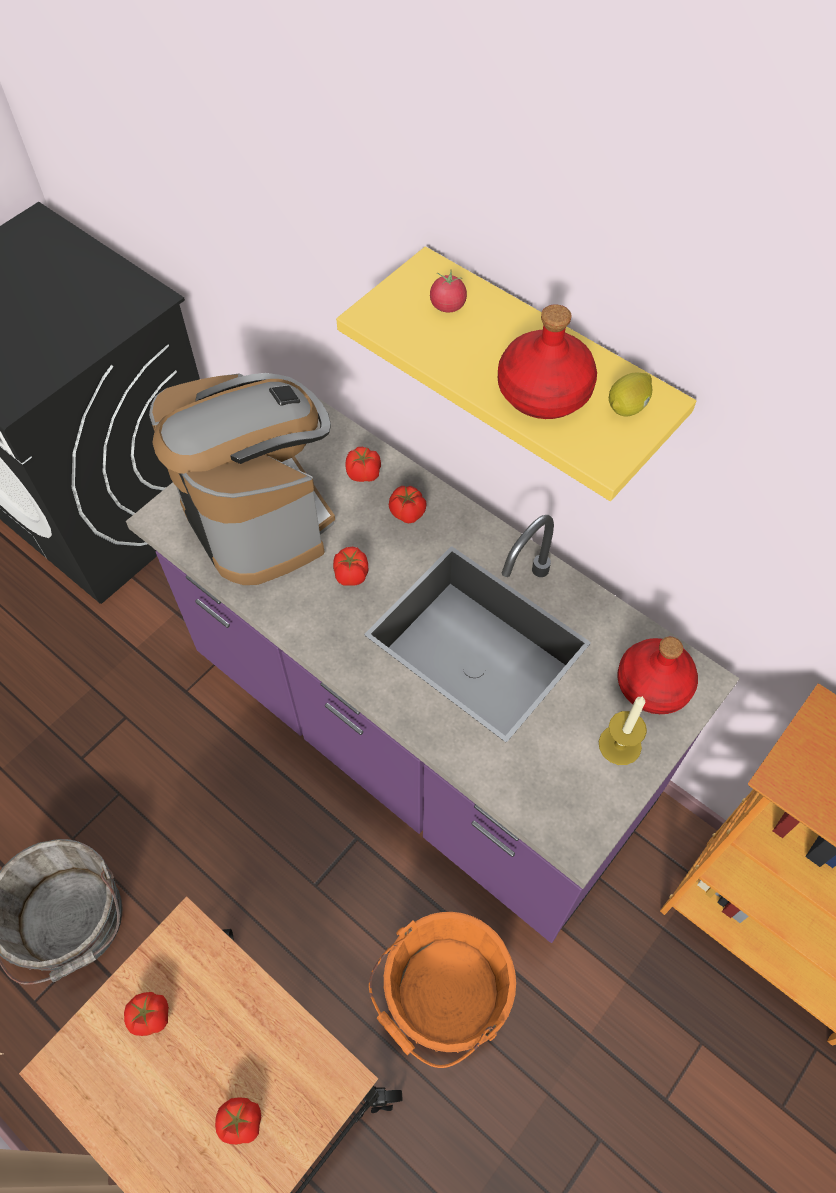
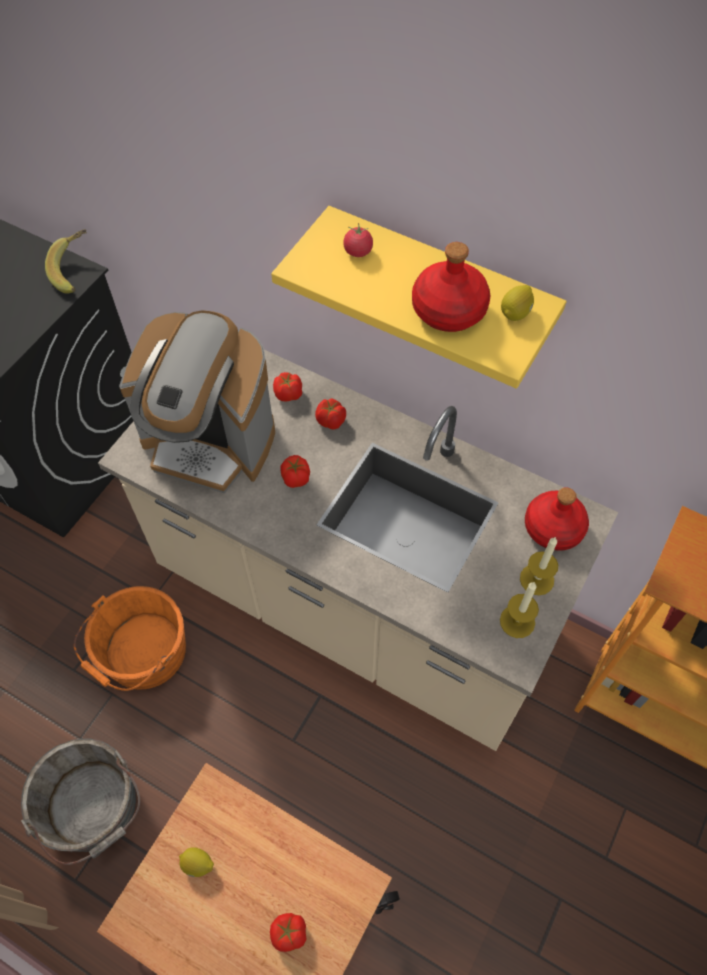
camera: 10 degrees left, 0 degrees up
(146, 296) = (75, 271): none -> banana
(151, 1016) = (197, 864): tomato -> lemon
(259, 517) = (210, 442): coffee machine -> coffee machine turned 150 degrees clockwise
(418, 734) = (354, 602): purple counter -> beige counter
(442, 996) = (414, 811): orange bucket -> orange bucket (141, 654)
(585, 792) = (517, 621): none -> candle

